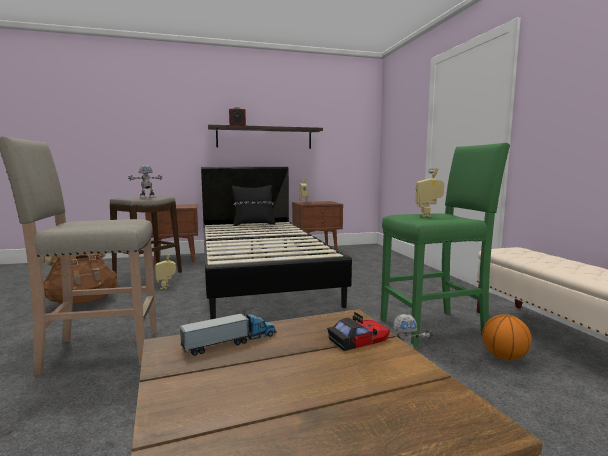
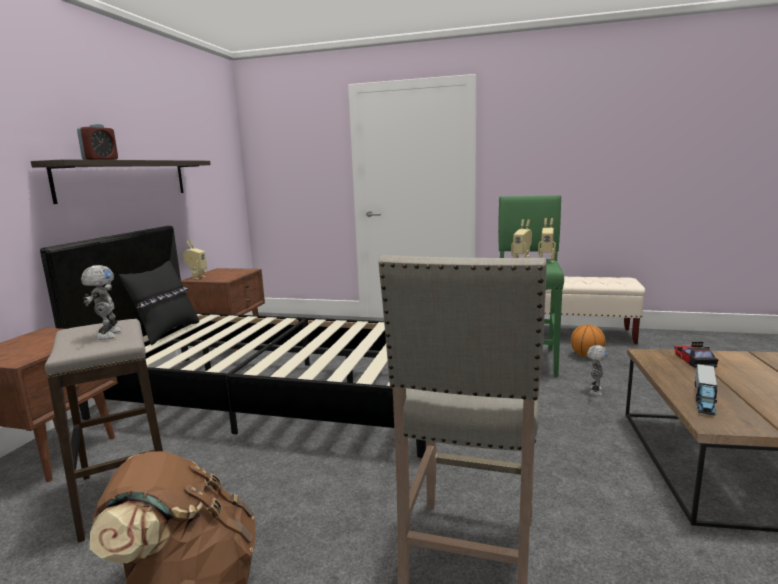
camera: 60 degrees left, 5 degrees up
(166, 287) = (229, 479): toy robot -> toy robot (546, 261)
(230, 342) = (704, 398): toy truck -> toy truck turned 150 degrees counterclockwise

